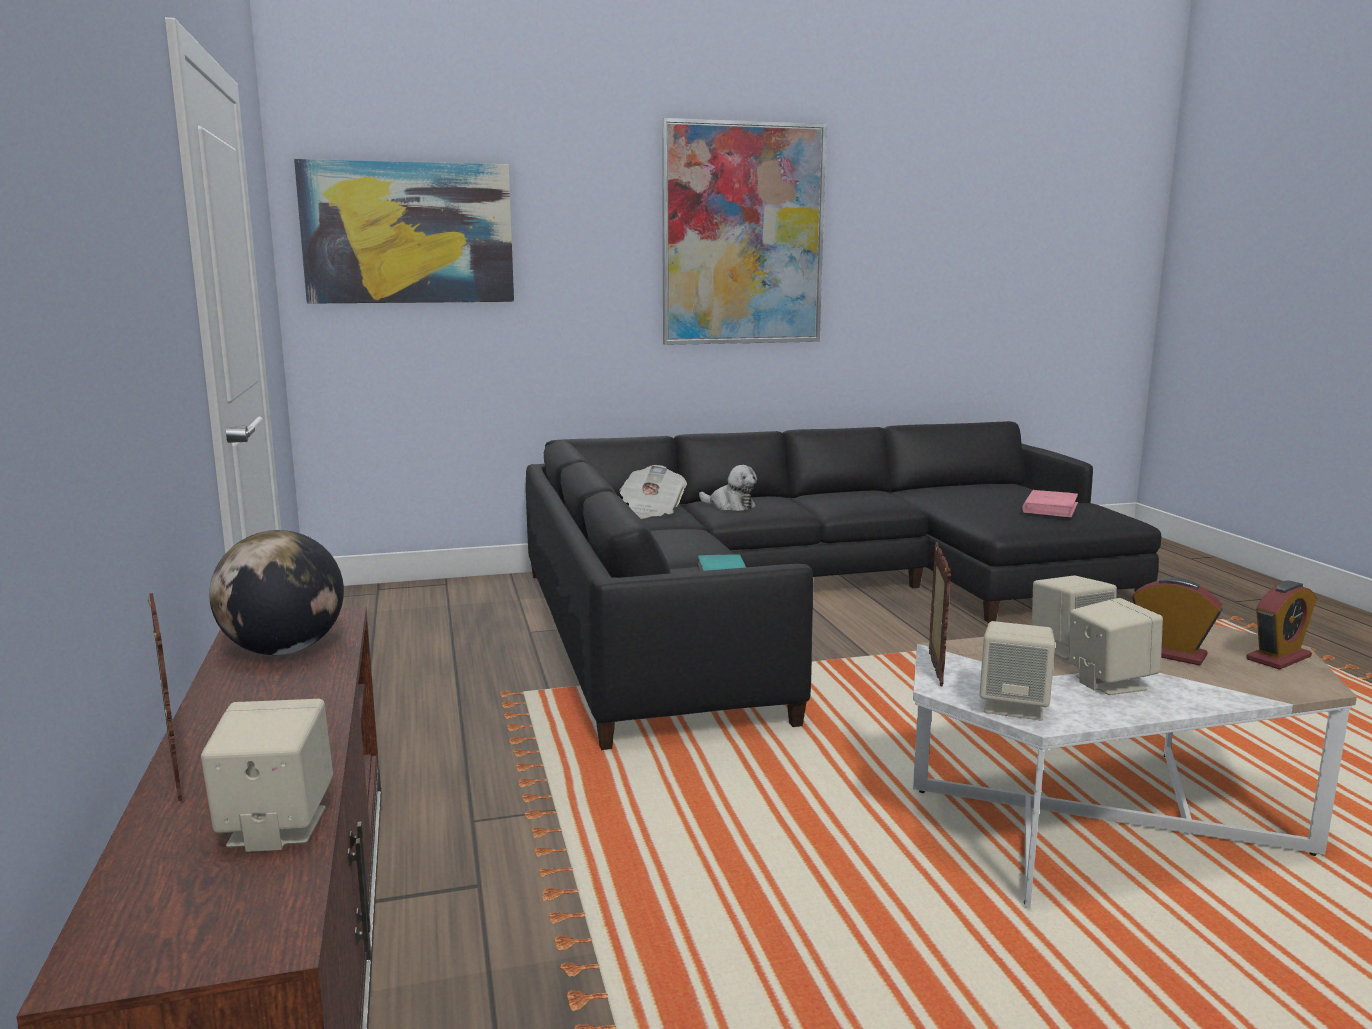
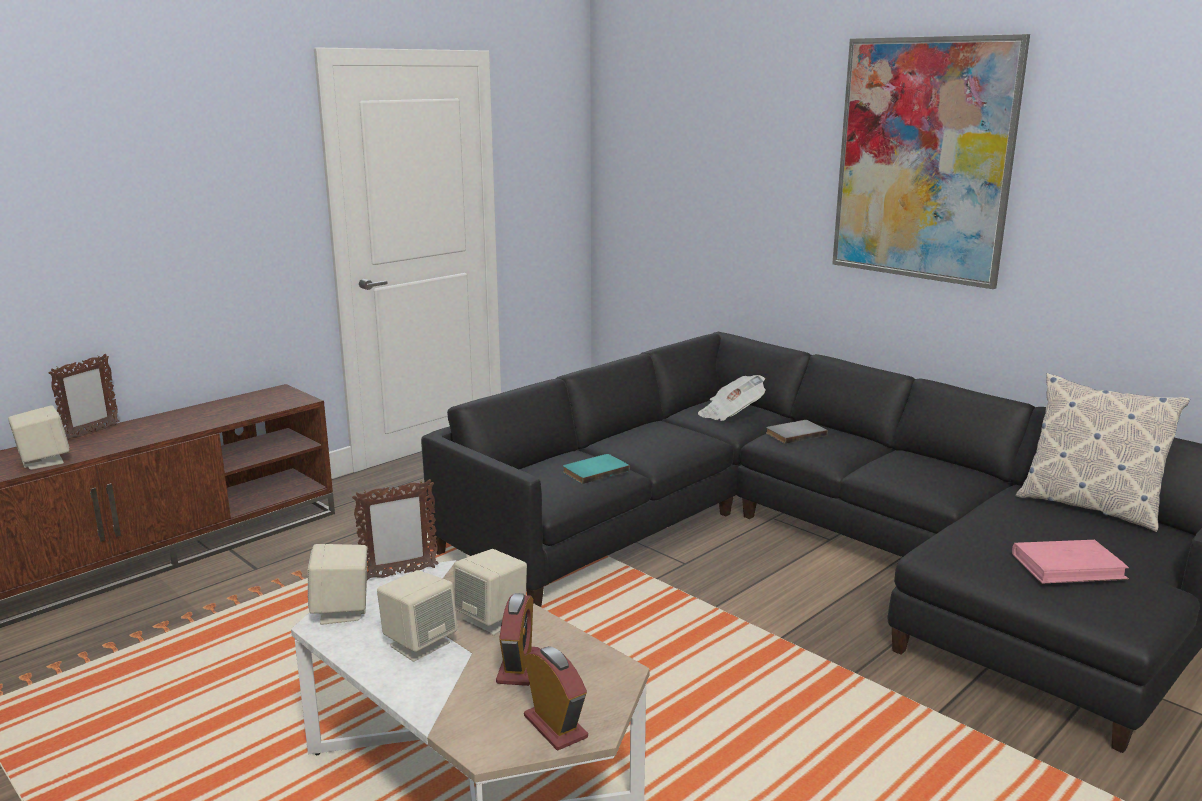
camera: 60 degrees right, 5 degrees up
(283, 650) = (243, 406): globe -> none
(408, 233) = (660, 143): picture -> none
(730, 506) = (794, 433): plush toy -> grey book
(959, 486) = (1089, 506): none -> pillow
(1278, 658) = (555, 727): alarm clock -> alarm clock turned 150 degrees counterclockwise

